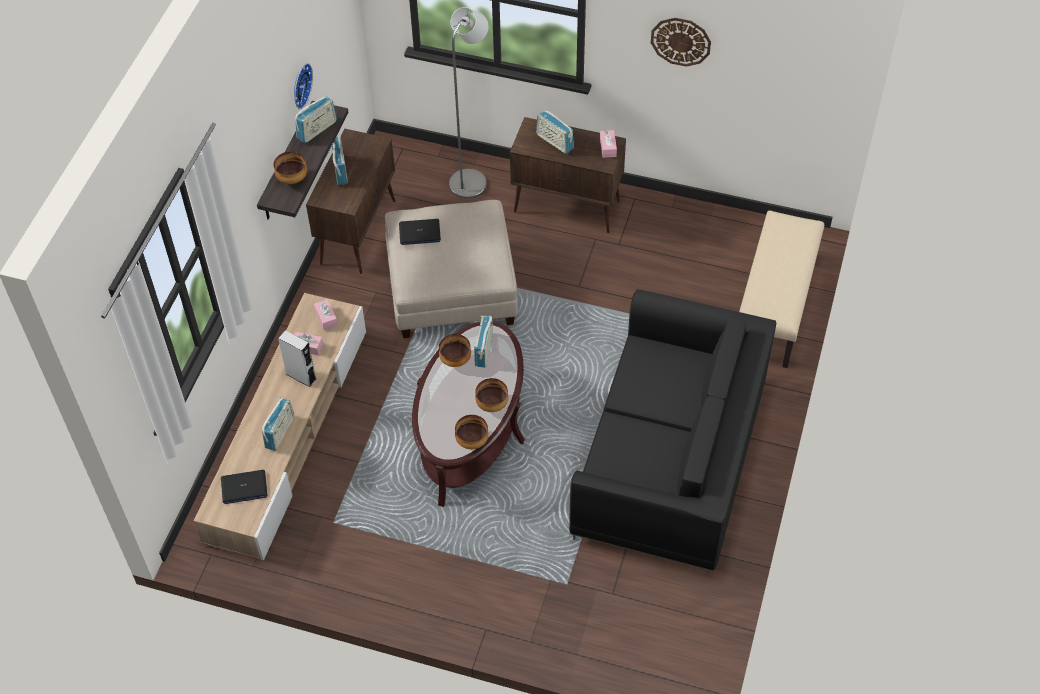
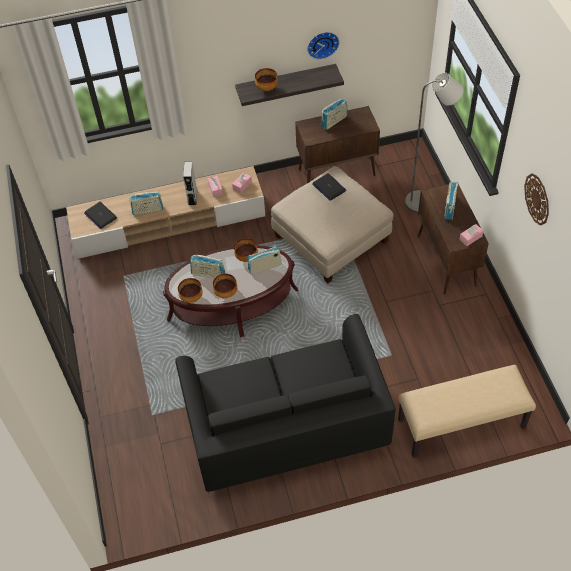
camera: 60 degrees right, 0 degrees up
(317, 130) = (314, 78): radio -> radio (208, 274)

